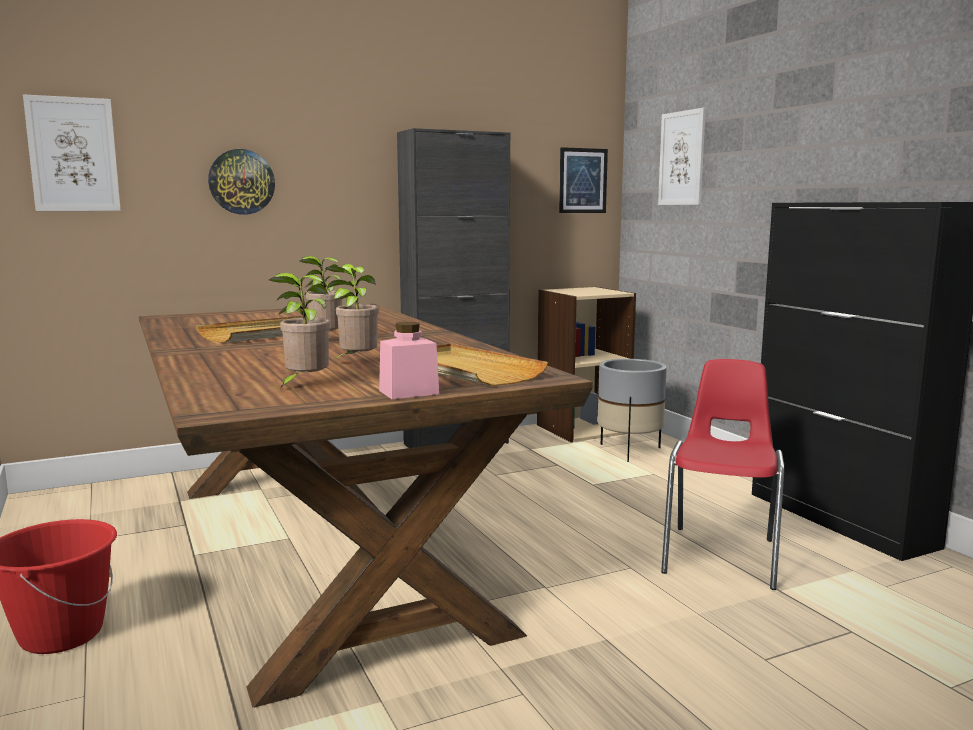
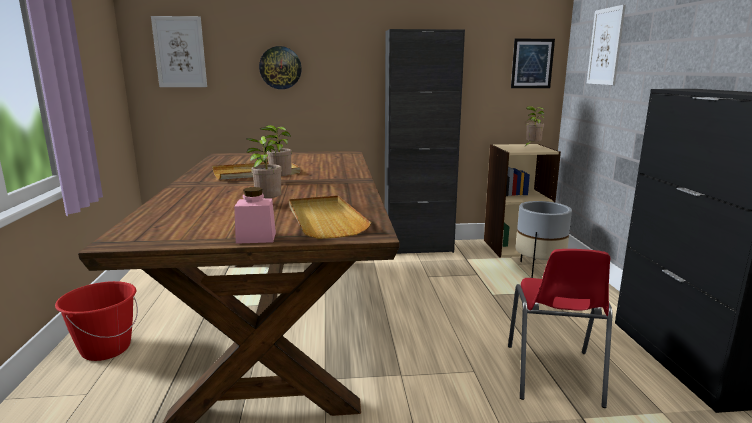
camera: 20 degrees right, 5 degrees up
(304, 385) = (205, 222): potted plant -> potted plant (532, 146)
(721, 556) = (553, 375): red chair -> red chair turned 150 degrees clockwise

